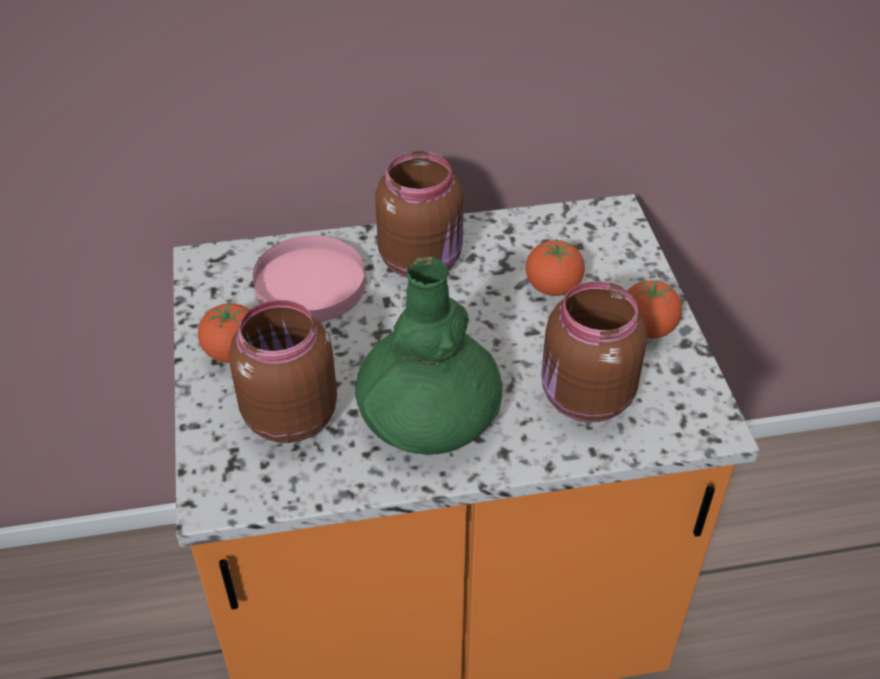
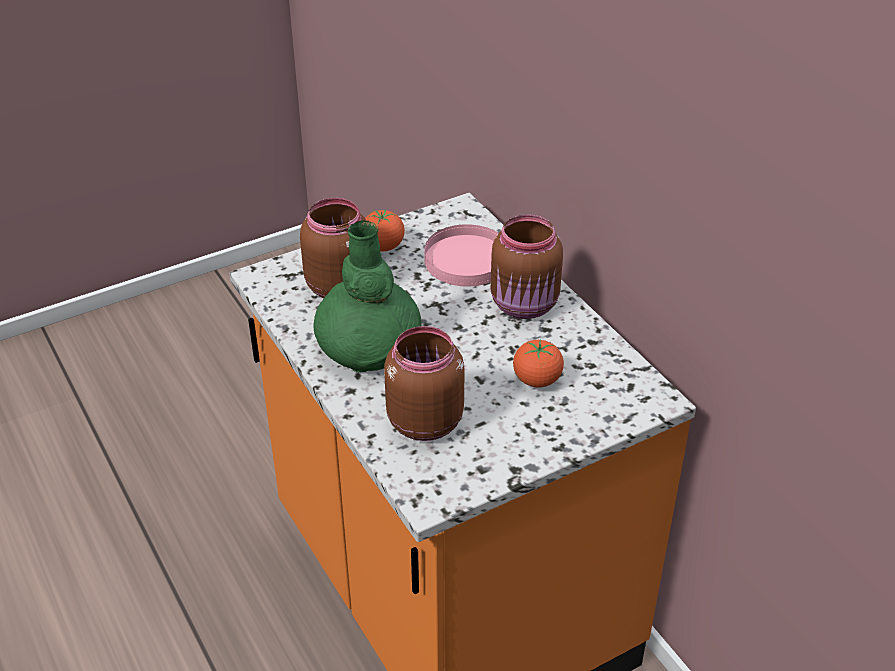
camera: 70 degrees right, 5 degrees down
(647, 329) = (519, 443): tomato -> none

